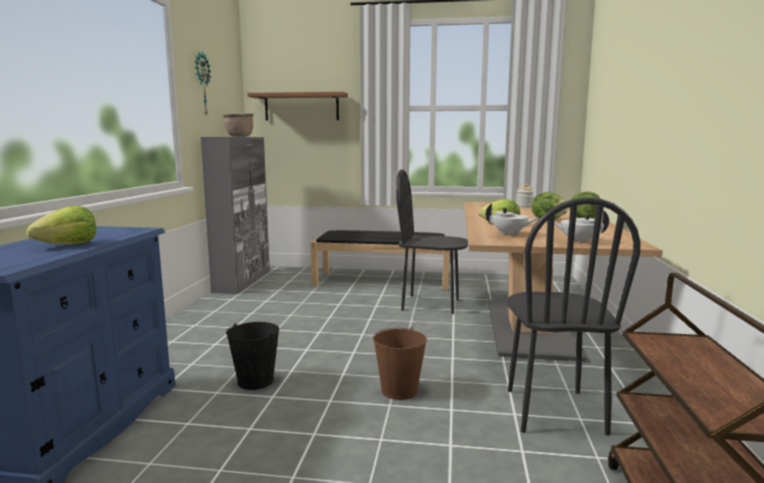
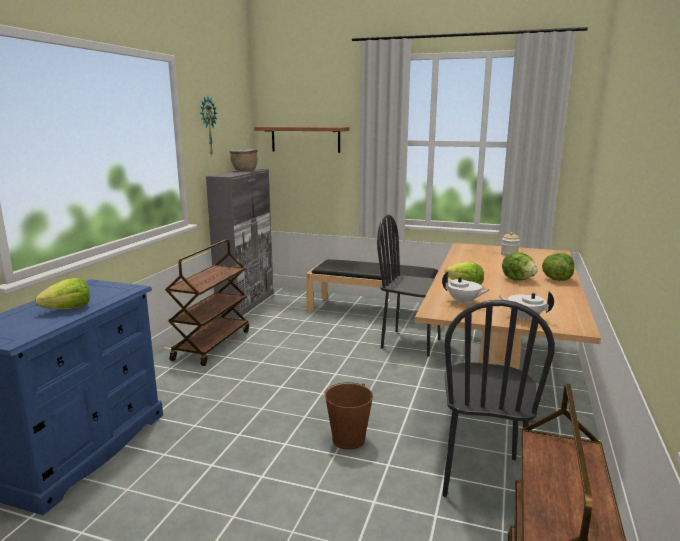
camera: 10 degrees right, 5 degrees up
(214, 317) = (212, 344): none -> brown cart
(256, 381) = (229, 417): black bucket -> none

